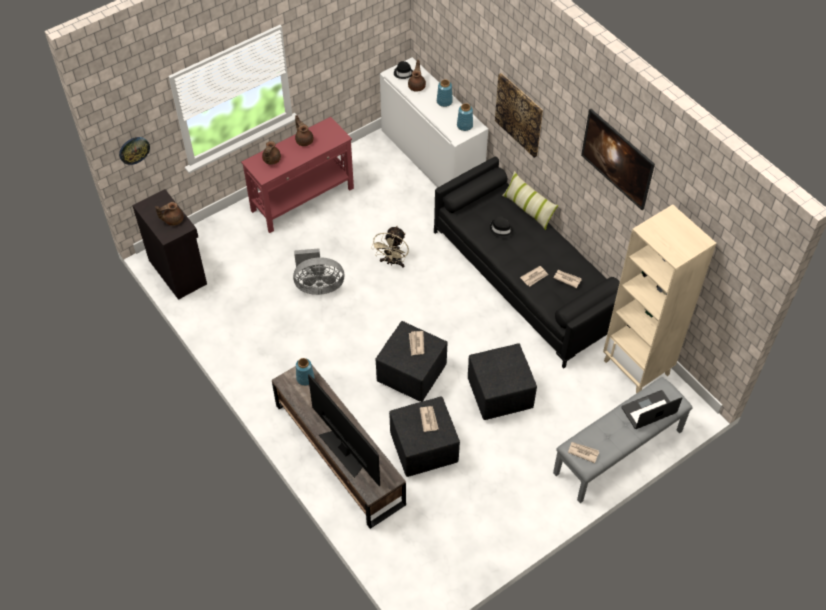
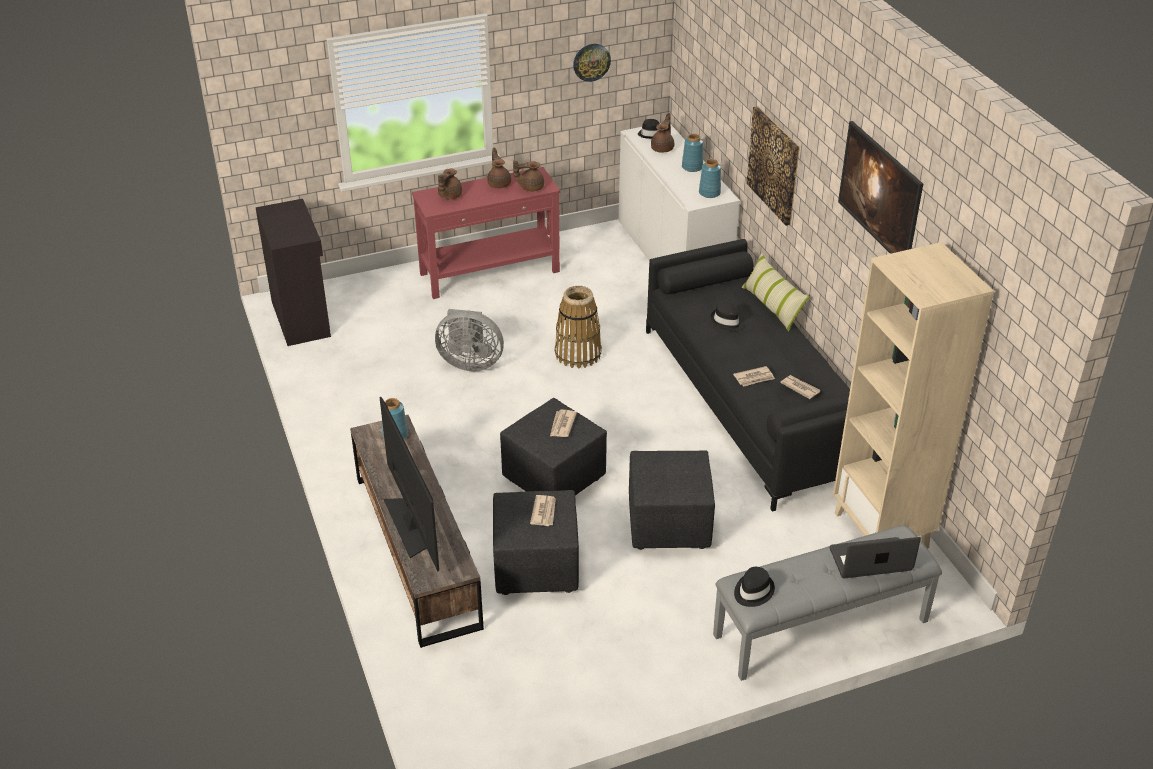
camera: 15 degrees right, 15 degrees down
(134, 150) = (269, 132): wall clock -> wall clock (591, 62)
(172, 220) = (296, 228): brown teapot -> brown teapot (530, 187)
(392, 262) = (578, 354): beige fan -> basket
(583, 452) = (753, 591): newspaper -> black hat

